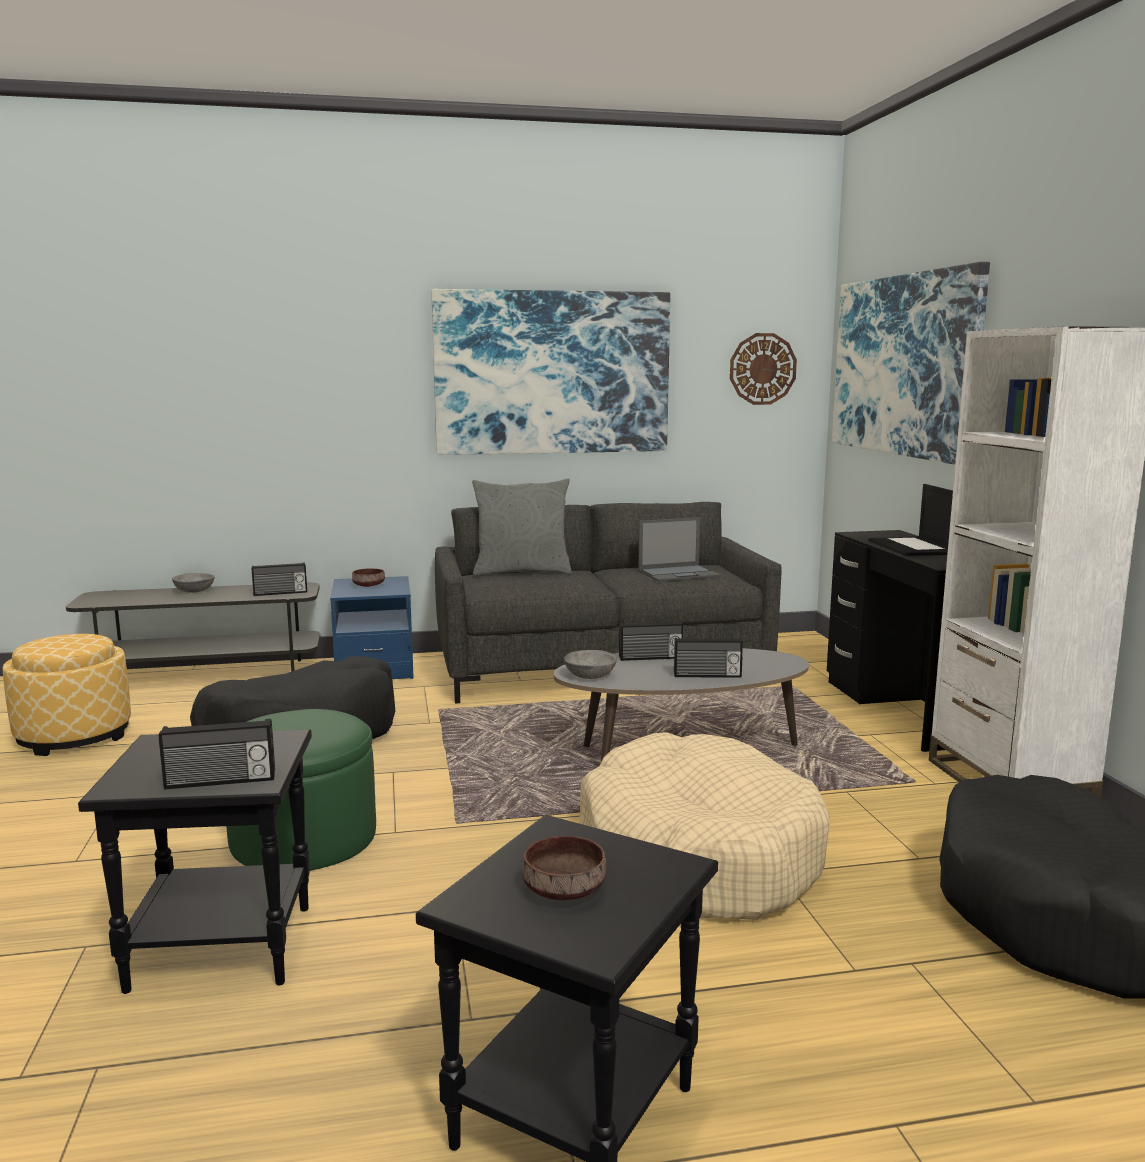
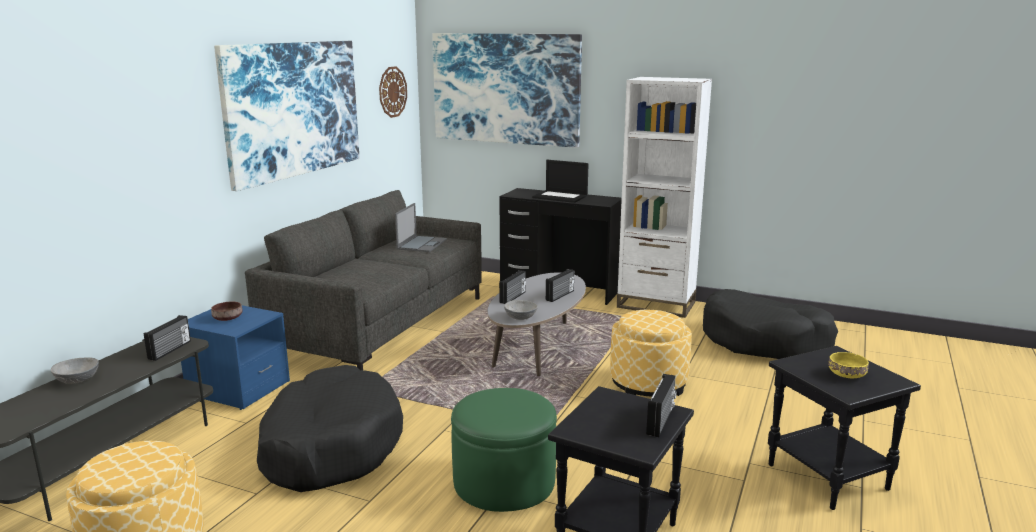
camera: 55 degrees left, 5 degrees up
(522, 571) = (332, 271): grey pillow -> none
(562, 888) = (846, 375): brown bowl -> yellow bowl
(699, 853) = (648, 383): beige dog bed -> ottoman

